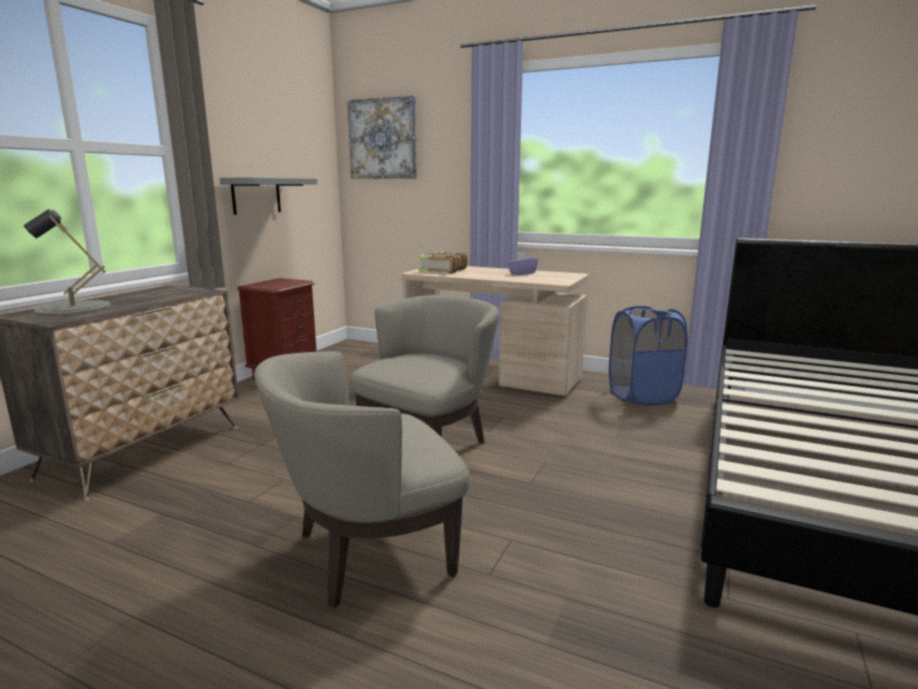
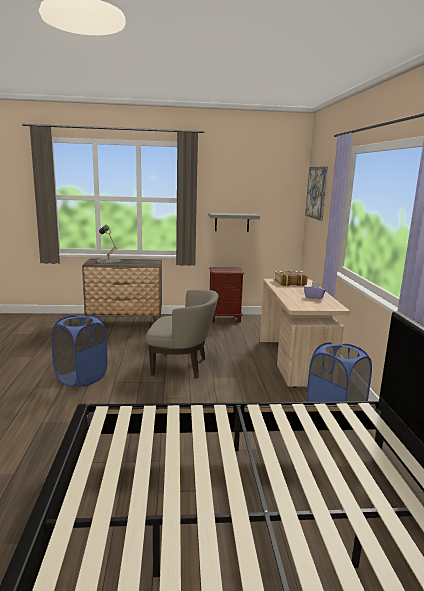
camera: 60 degrees right, 0 degrees up
(368, 553) = (81, 378): beige armchair -> blue laundry basket

